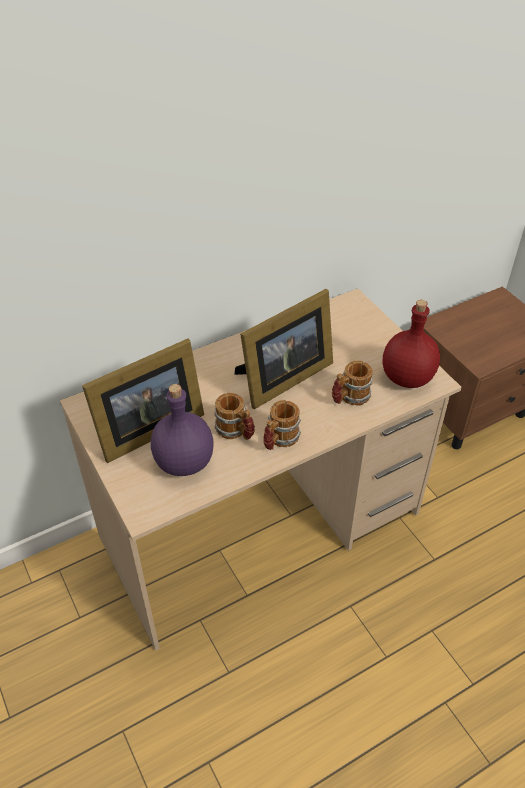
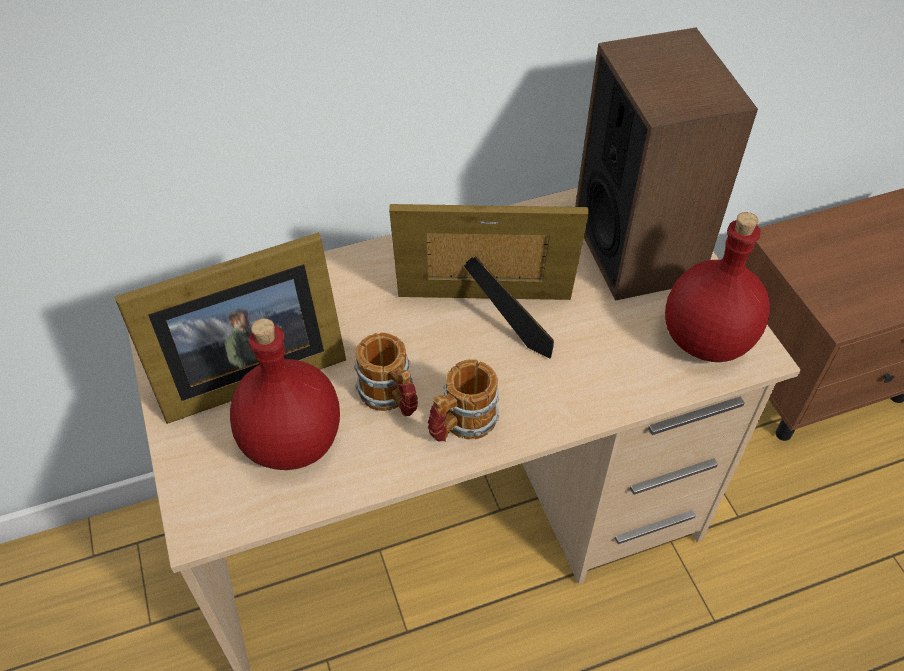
camera: 10 degrees right, 5 degrees up
(183, 462) = (290, 441): purple bottle -> red bottle
(282, 379) = (490, 313): picture frame -> picture frame turned 150 degrees counterclockwise
(349, 398) = (598, 363): mug -> none
(358, 333) = (637, 248): none -> speaker

